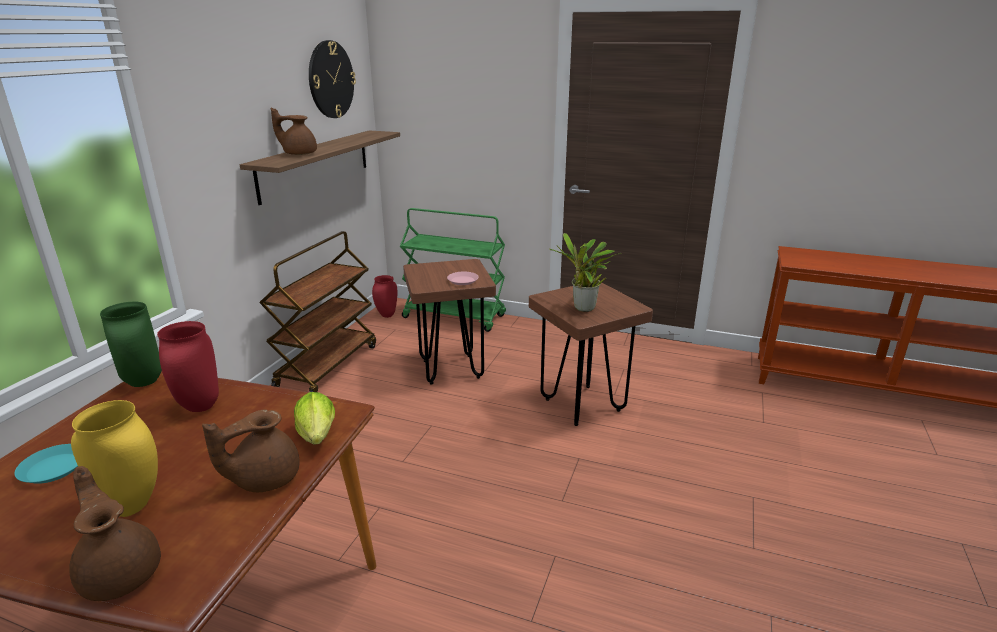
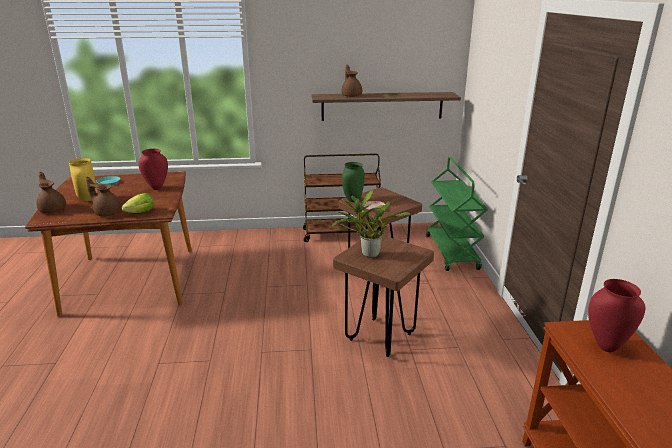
camera: 65 degrees right, 0 degrees up
(121, 572) = (53, 209): brown teapot -> brown teapot turned 60 degrees counterclockwise
(145, 382) = (173, 174): green vase -> green vase (353, 200)
(331, 80) = (413, 51): wall clock -> none
(386, 315) = (422, 229): red vase -> red vase (606, 345)

